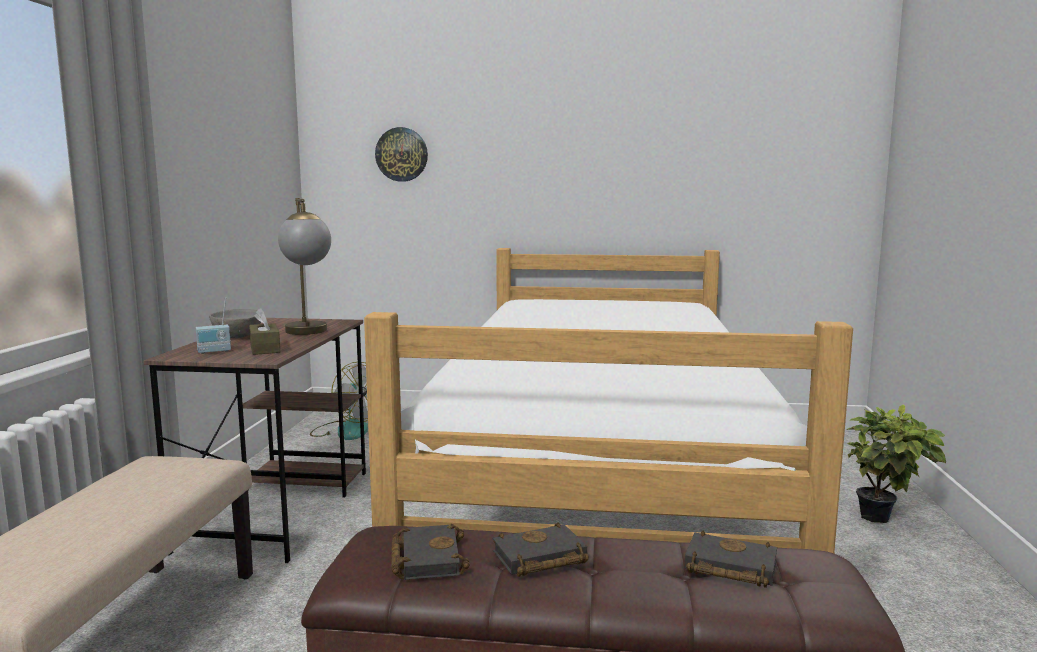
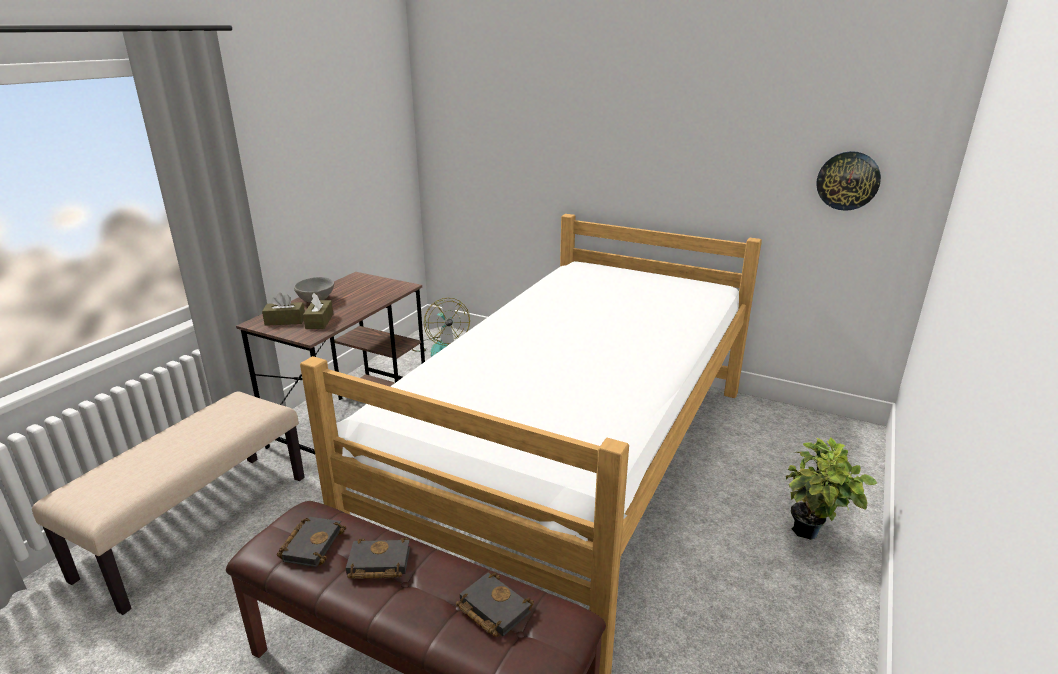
camera: 20 degrees right, 15 degrees up
(214, 352) = (285, 321): radio -> brown tissue box
(308, 333) = (366, 302): table lamp -> none
(401, 154) = (490, 123): wall clock -> wall clock (848, 180)

